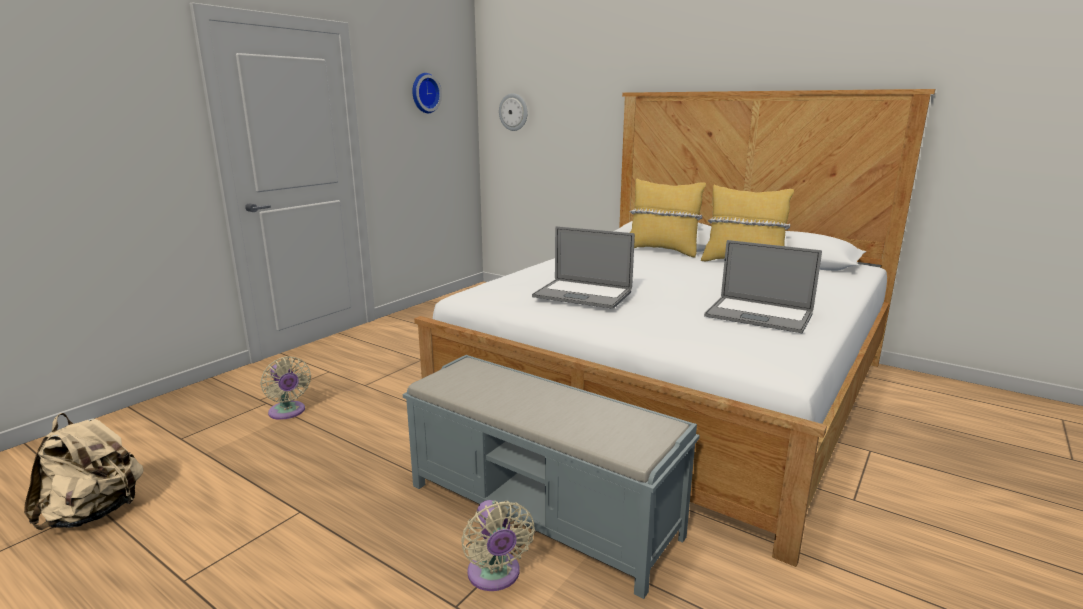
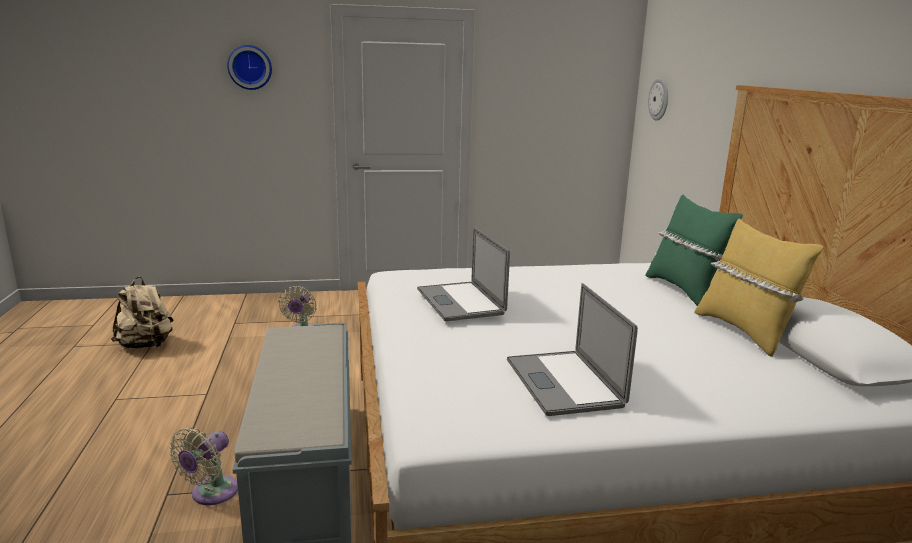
camera: 45 degrees right, 0 degrees up
(424, 93) = (560, 75): wall clock -> wall clock (250, 67)
(662, 251) = (684, 290): yellow pillow -> green pillow

